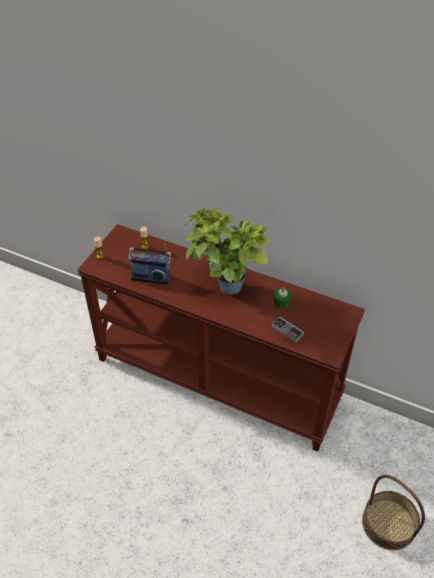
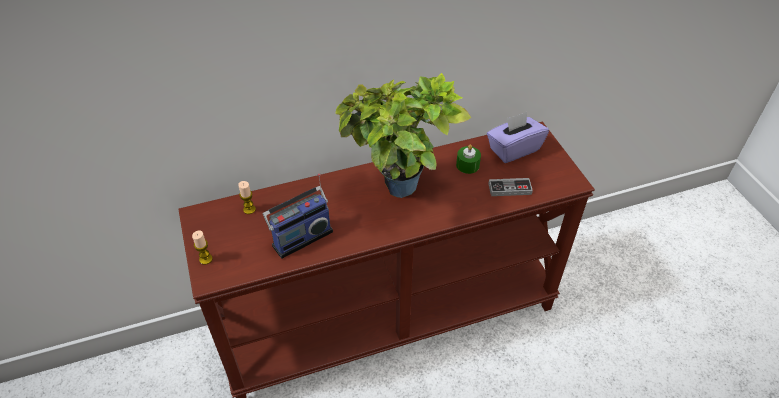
camera: 45 degrees left, 0 degrees up
(321, 312) = (513, 149): none -> purple tissue box
(388, 523) = (667, 321): basket -> none

